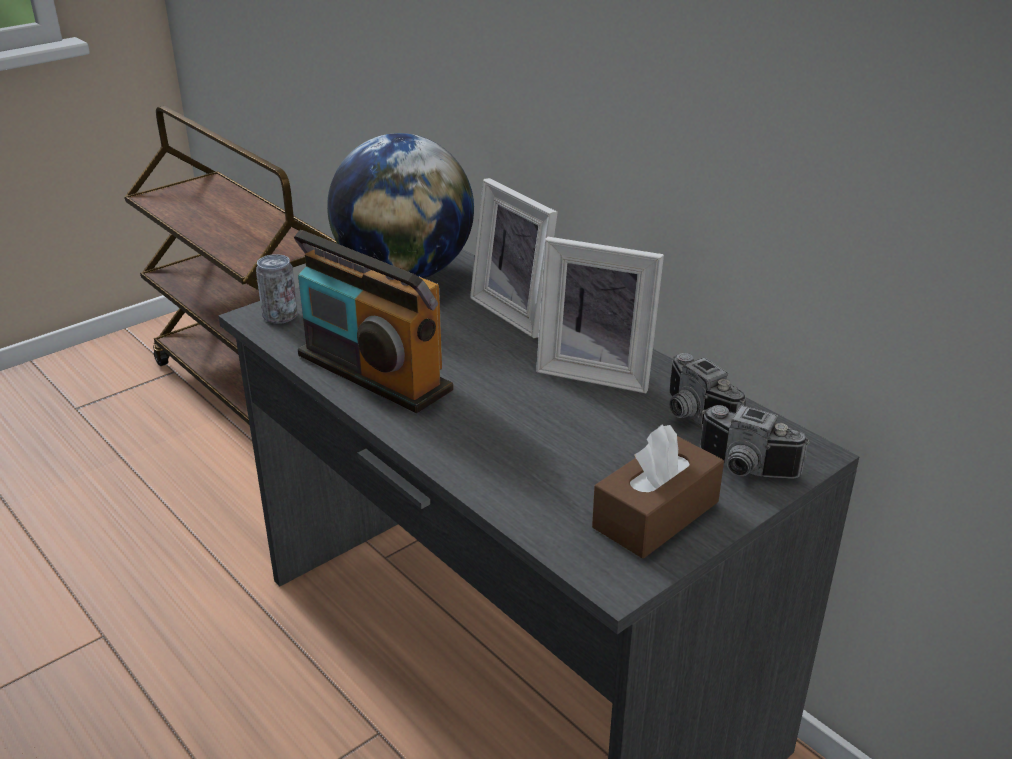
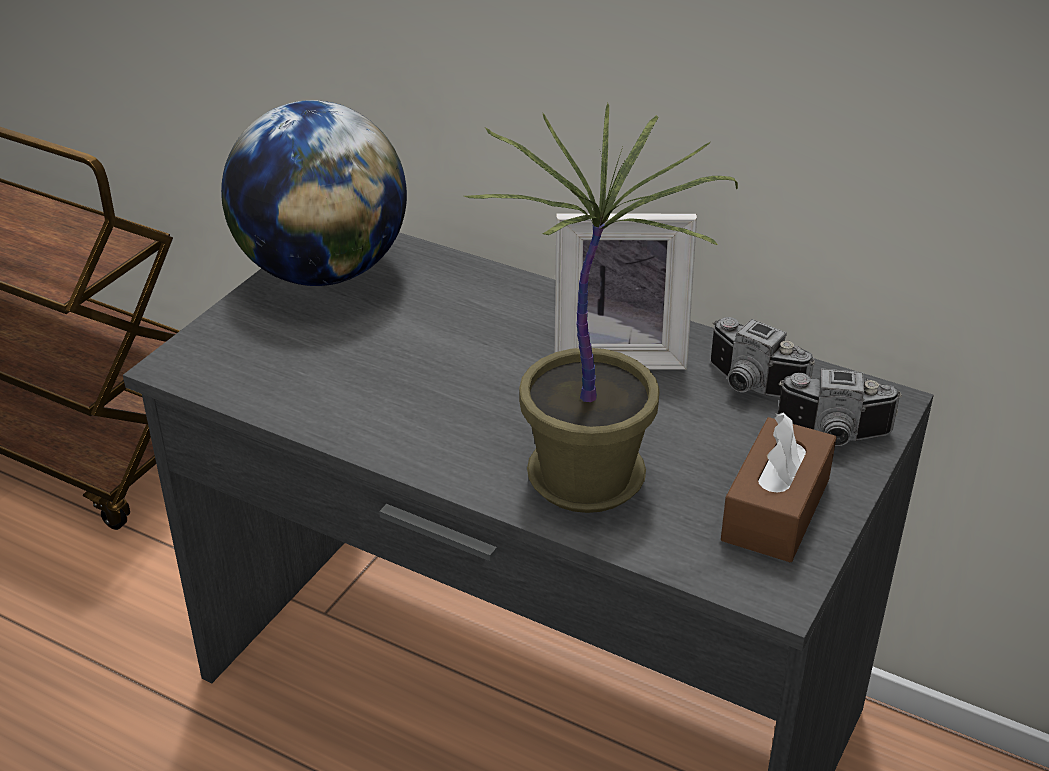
camera: 20 degrees left, 5 degrees up
(280, 316) = (205, 360): can -> none
(373, 373) = (369, 411): radio -> none
(513, 454) = (590, 476): none -> potted plant
(519, 312) = (489, 296): picture frame -> none

